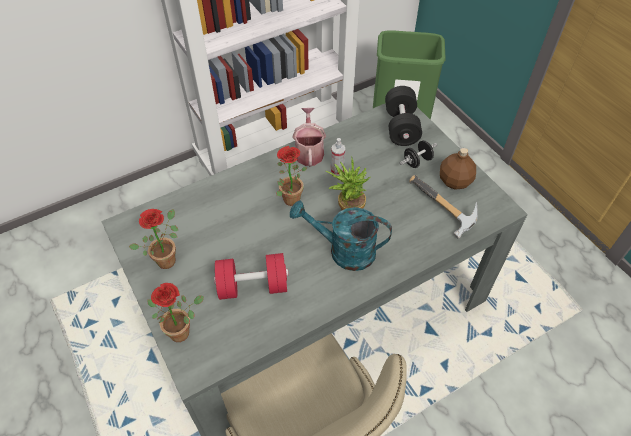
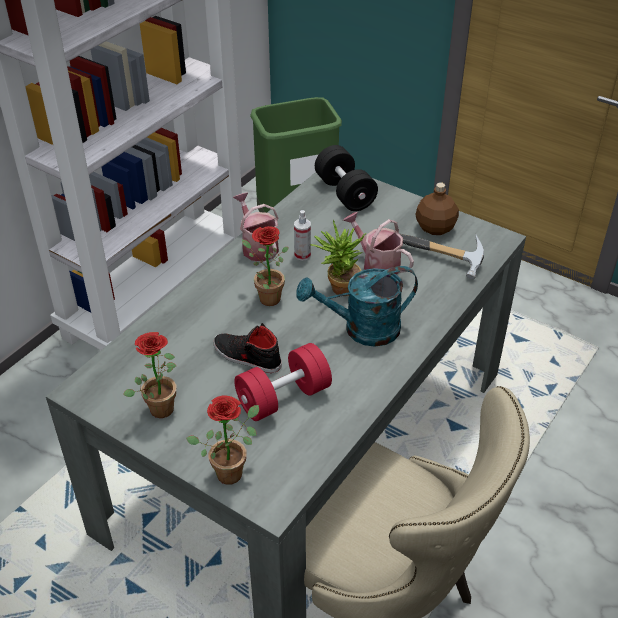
camera: 25 degrees left, 10 degrees down
(247, 241) = (246, 357): none -> black shoe
(389, 197) = (377, 263): none -> watering can
(417, 161) = (384, 221): black dumbbell -> none

